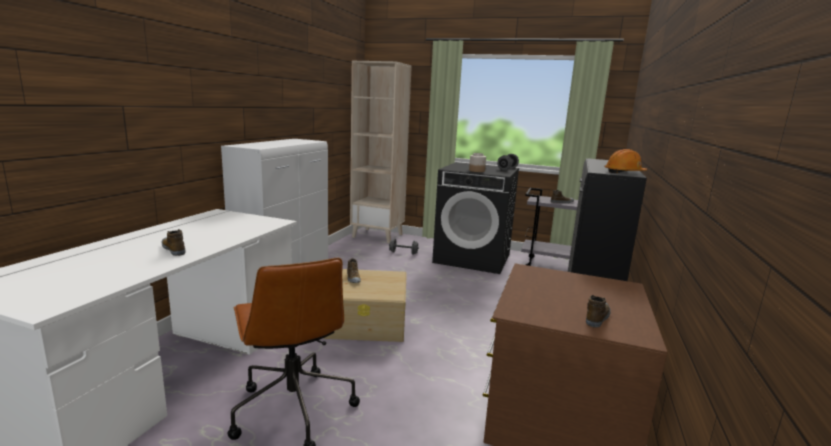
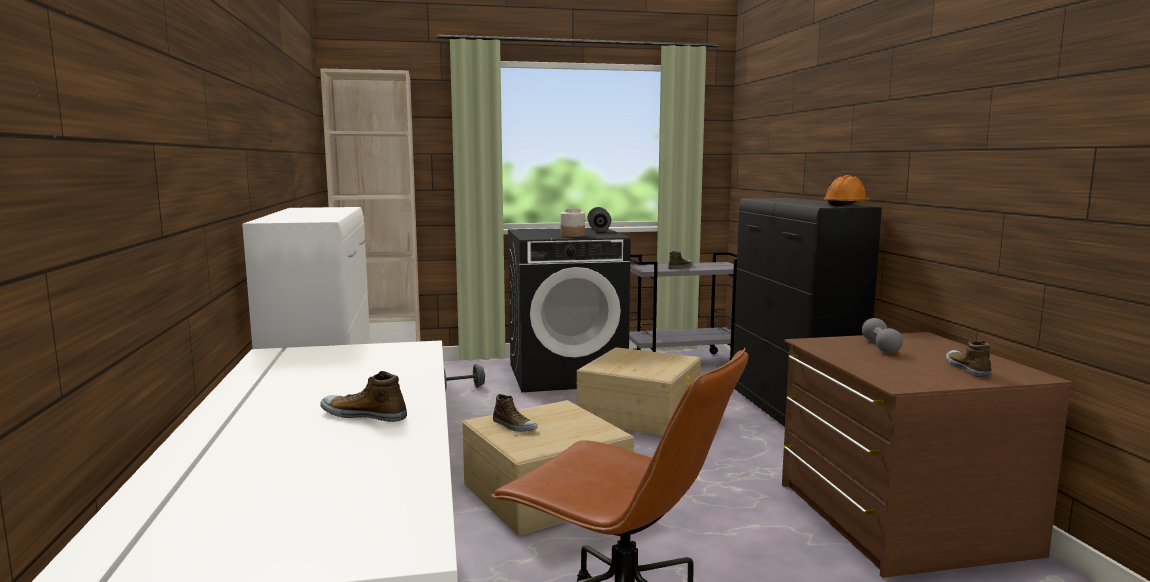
camera: 30 degrees left, 5 degrees down
(483, 292) = (640, 413): none -> beige storage box
(570, 284) = (880, 347): none -> grey dumbbell

